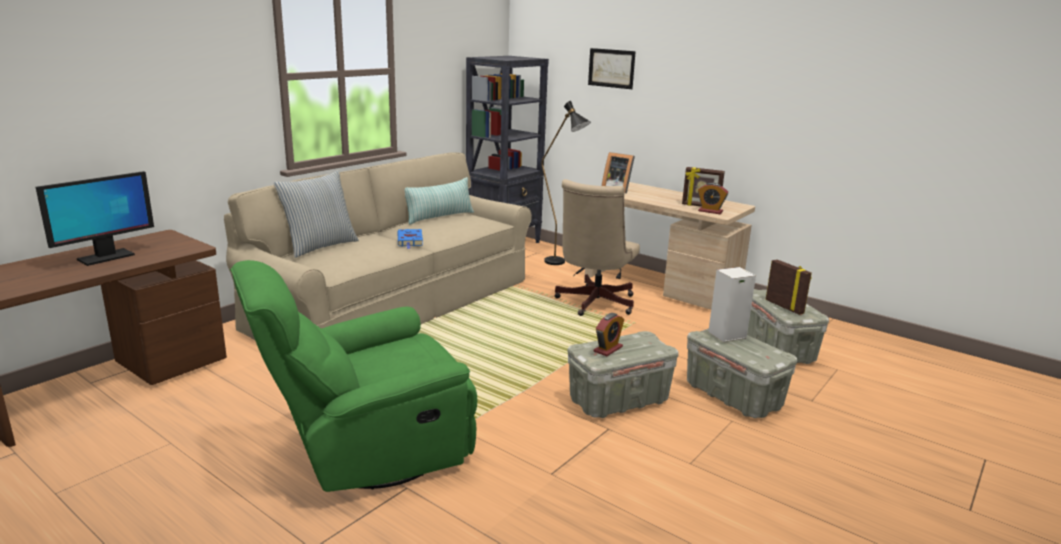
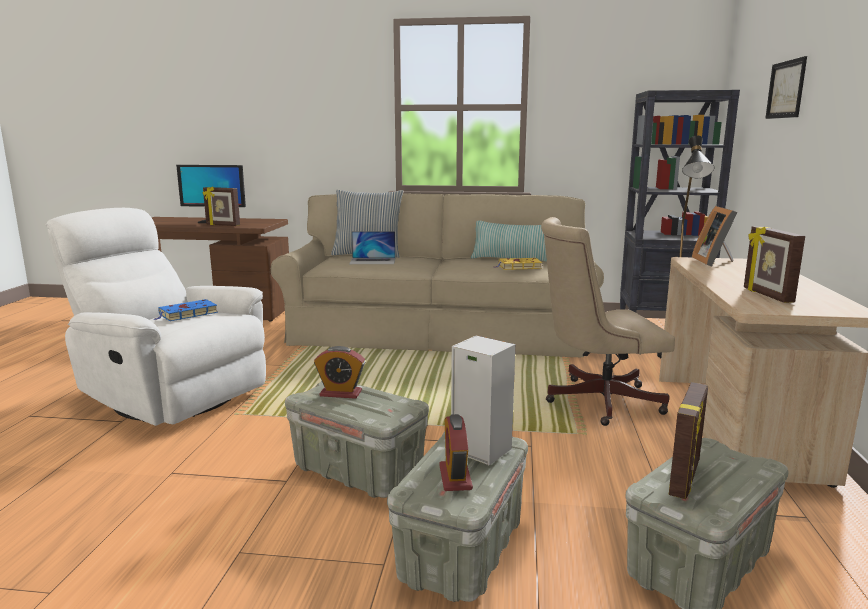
camera: 60 degrees right, 5 degrees down
(144, 258) = (222, 225): none -> picture frame
(356, 251) = (373, 261): none -> laptop
(366, 452) = (169, 394): green armchair -> white armchair
(410, 241) = (431, 266): blue book -> blue book (187, 314)
(468, 222) = (518, 267): none -> yellow book
(710, 211) = (756, 301): alarm clock -> alarm clock (455, 477)

